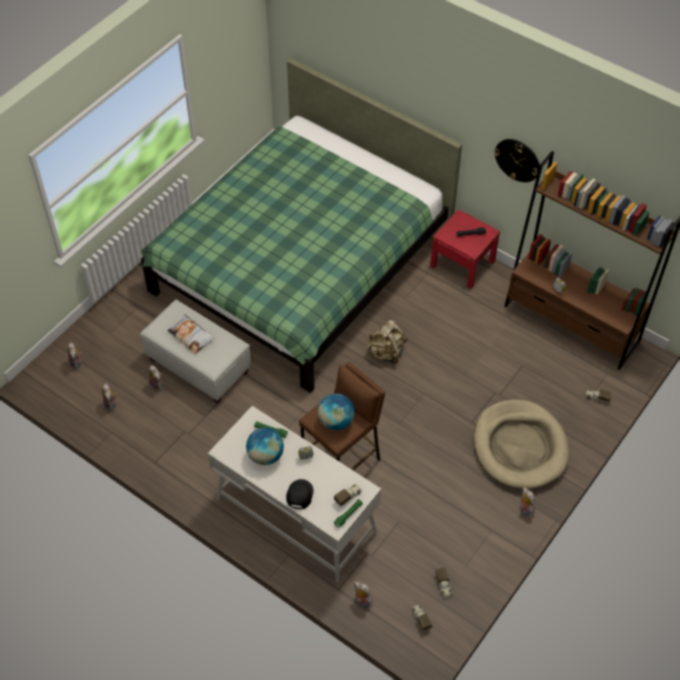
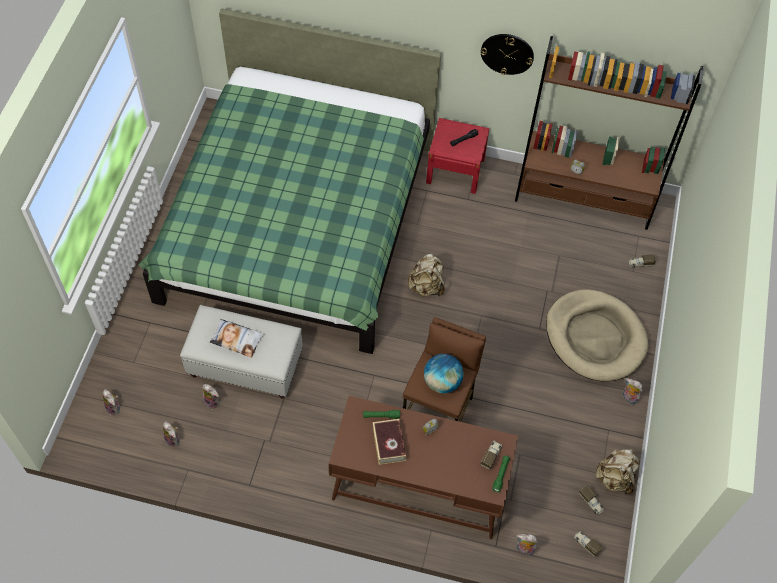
camera: 25 degrees left, 5 degrees up
(265, 455) = (389, 444): globe -> book
(296, 515) = (419, 486): white desk -> brown desk
(299, 494) = (442, 472): black cap -> none
(476, 572) = (615, 478): none -> beige backpack

